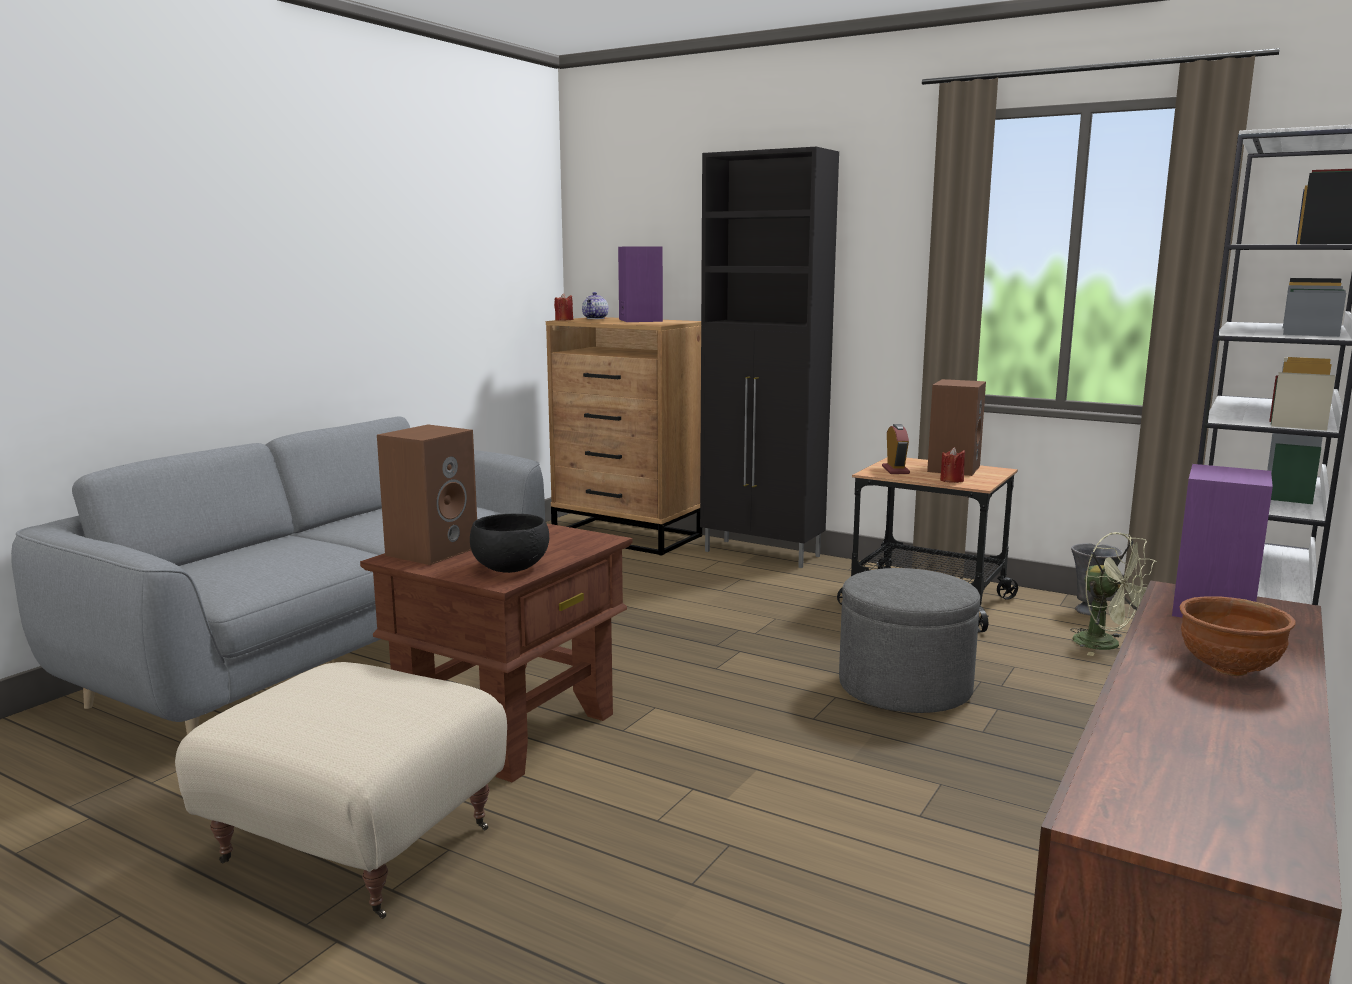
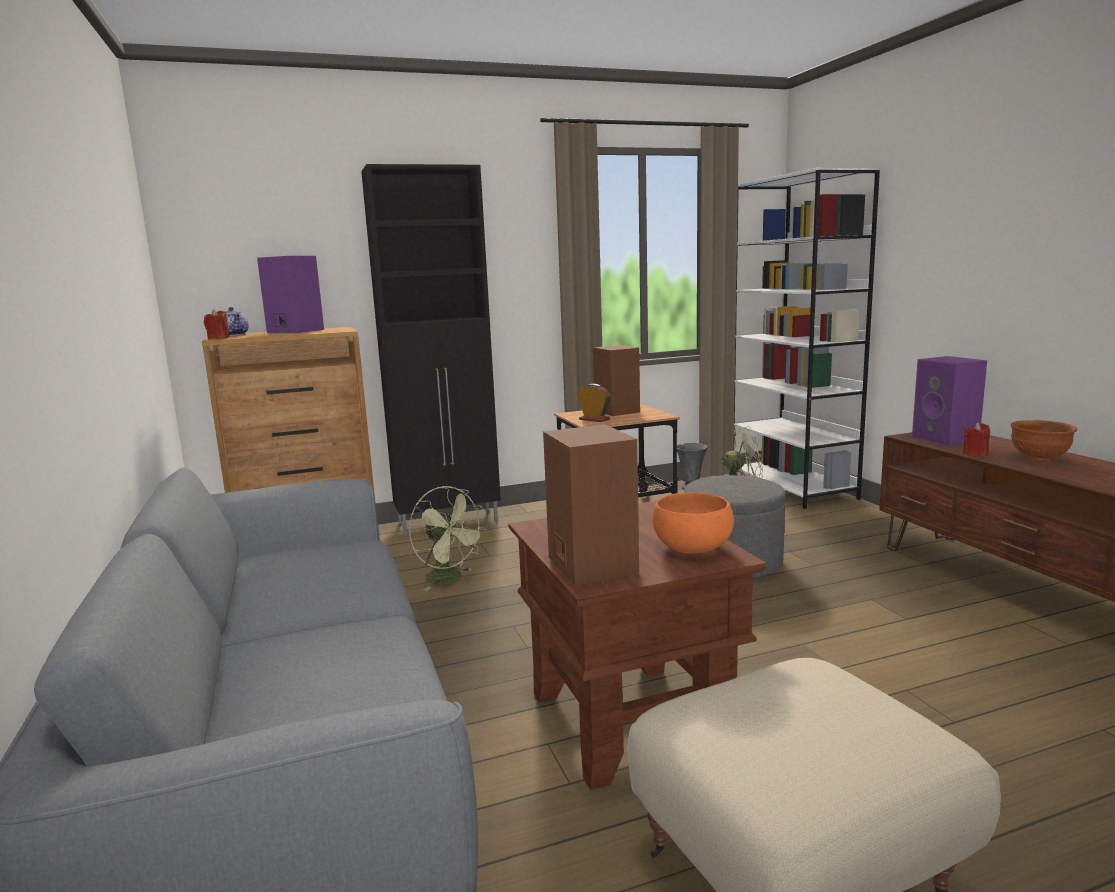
camera: 50 degrees left, 0 degrees up
(510, 568) = (693, 548): black bowl -> orange bowl
(650, 594) = (450, 579): none -> green fan
(951, 480) = (643, 417): red candle -> red candle (975, 454)

